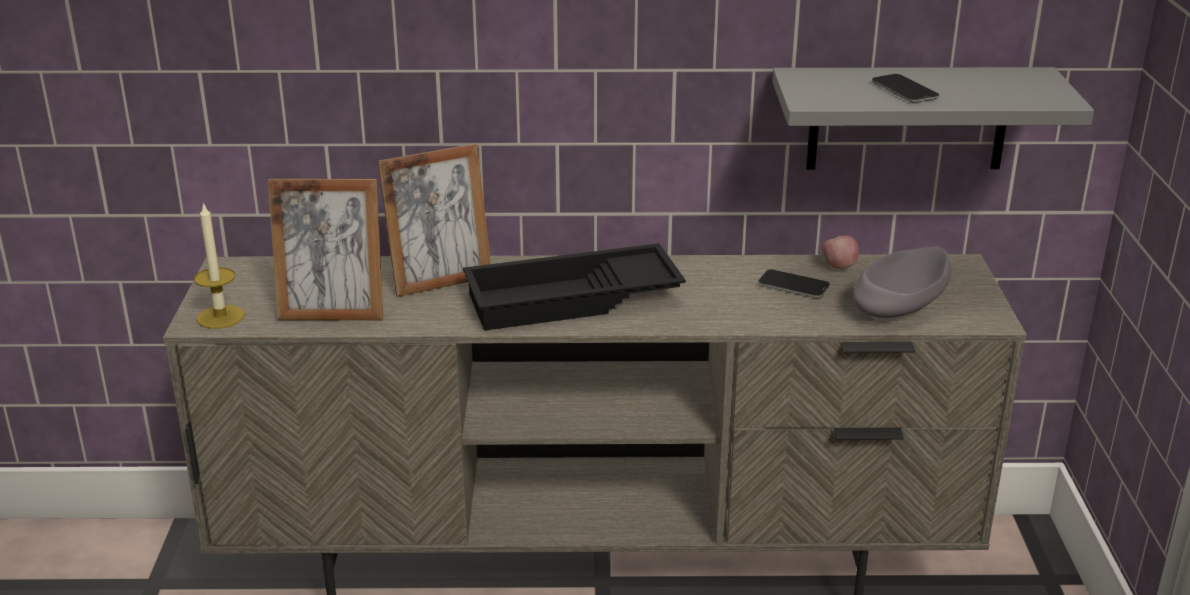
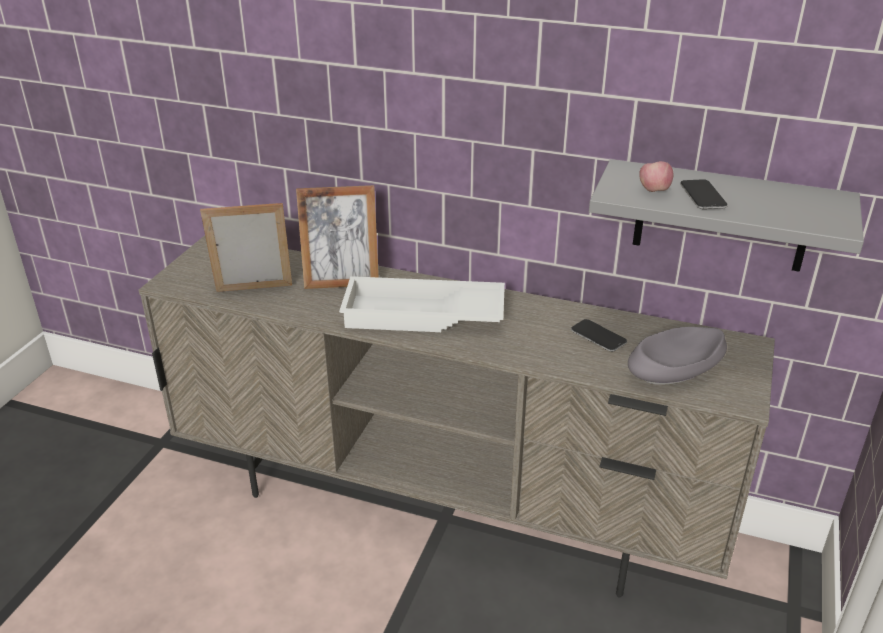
camera: 20 degrees right, 5 degrees up
(220, 317) = (182, 281): candle -> none
(333, 313) = (254, 293): picture frame -> picture frame turned 150 degrees clockwise
(572, 301) = (422, 316): black tray -> white tray
(838, 267) = (645, 327): apple -> apple (653, 190)

